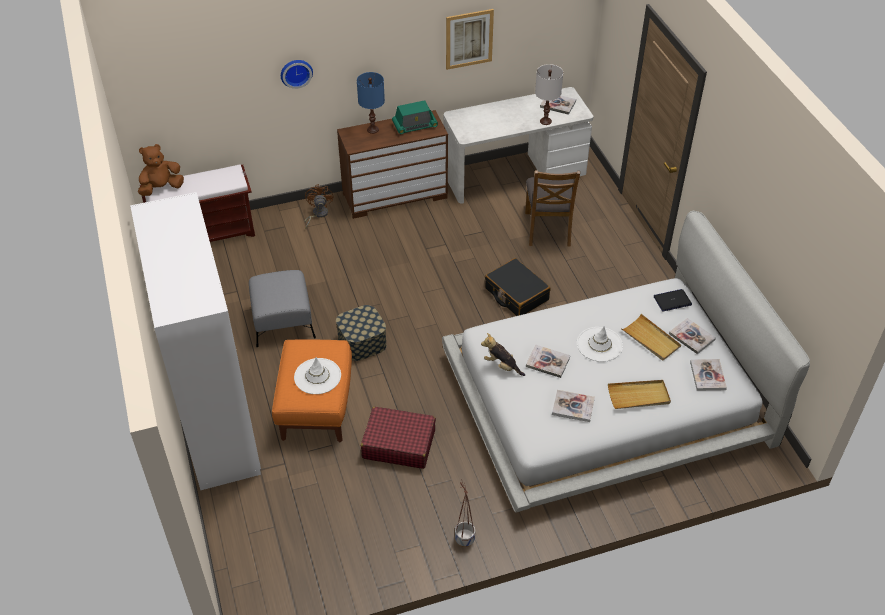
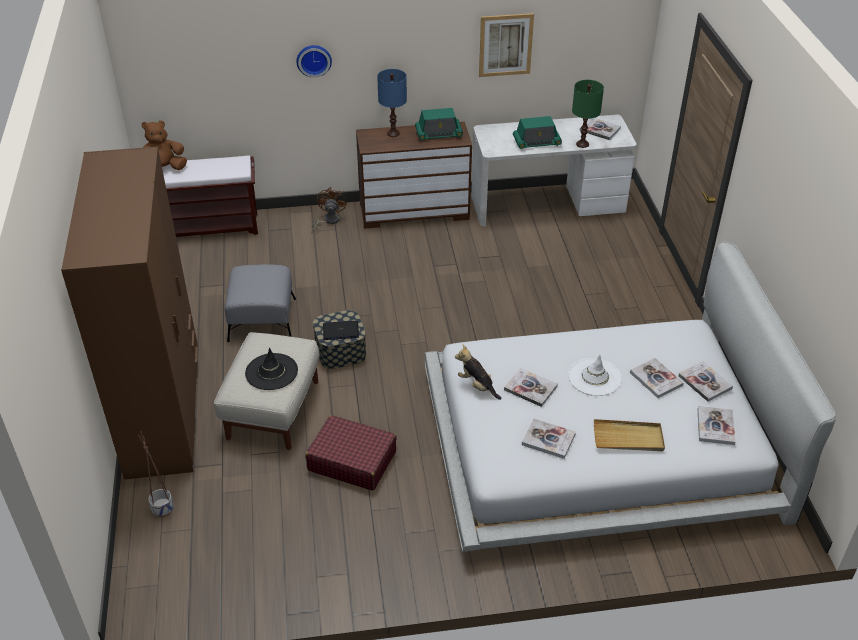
camera: 10 degrees right, 5 degrees down
(217, 420) = (164, 409): white wardrobe -> brown wardrobe
(316, 406) = (273, 409): orange ottoman -> beige ottoman
(317, 376) = (271, 372): white hat -> black hat
(464, 540) = (399, 575): planter -> planter (162, 510)
(504, 123) = (536, 142): none -> radio
(516, 294) = (521, 322): black suitcase -> none
(545, 121) = (582, 144): white table lamp -> green table lamp
(548, 228) = (572, 261): brown chair -> none
(651, 339) = (656, 379): beige tray -> book
(672, 301) = (690, 341): laptop -> laptop (341, 331)

